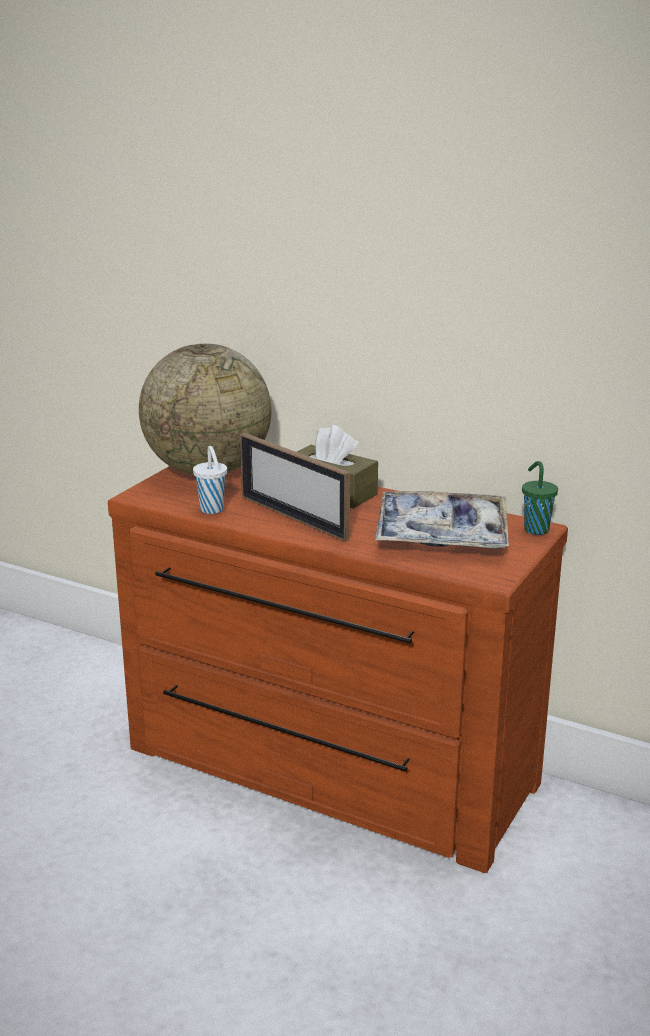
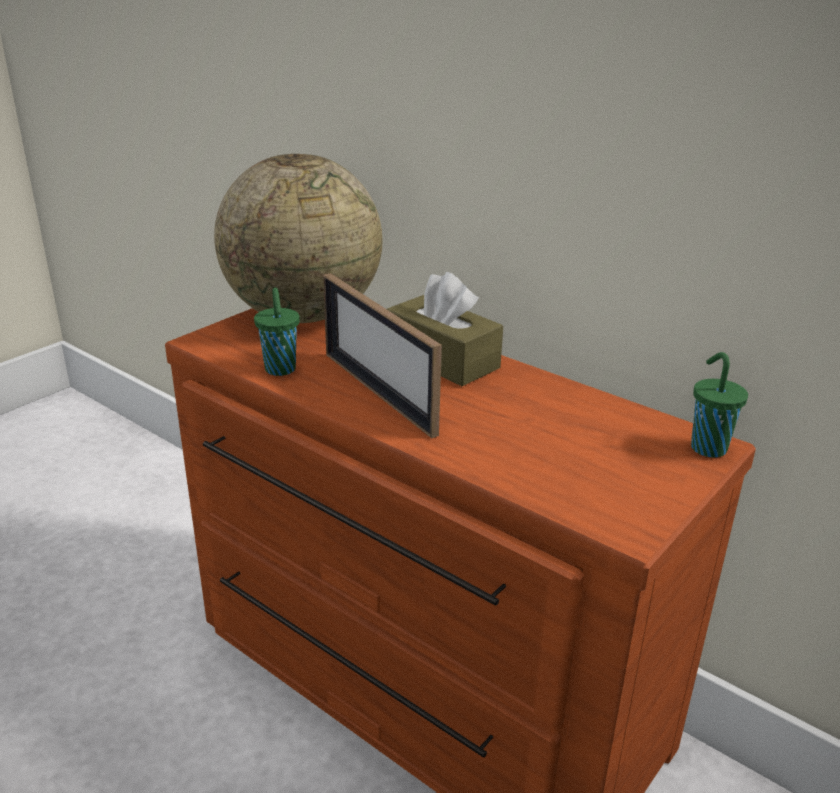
camera: 10 degrees right, 5 degrees up
(212, 510) = (280, 370): white cup -> green cup
(441, 534) = (569, 441): tray -> none

